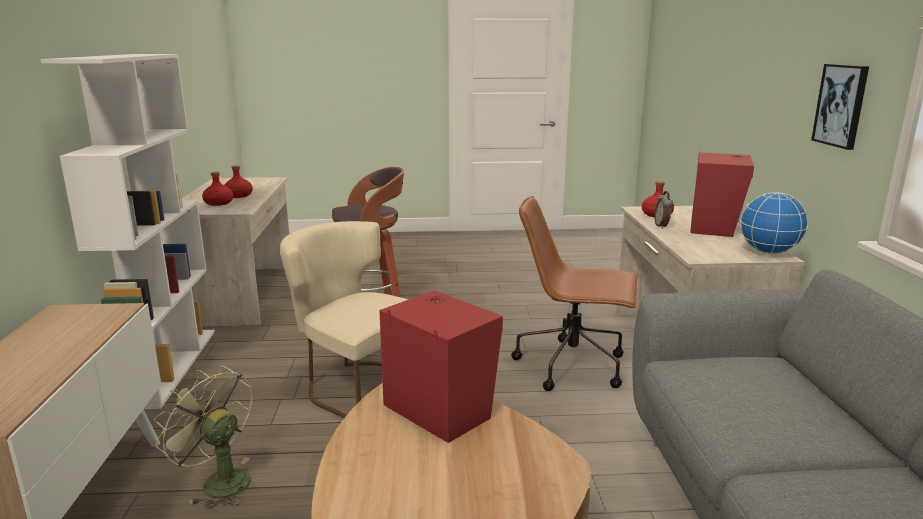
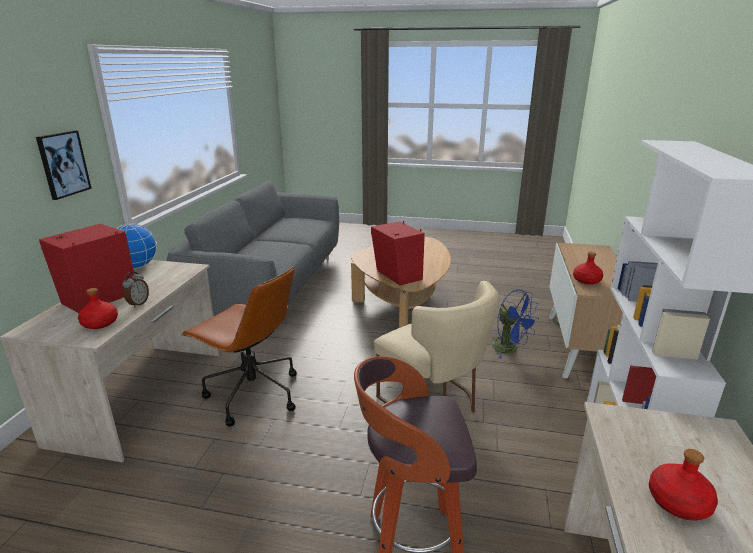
camera: 165 degrees left, 5 degrees up
(218, 481) = (510, 349): green fan -> blue fan
(219, 203) = (680, 459): red bottle -> red bottle (586, 280)

